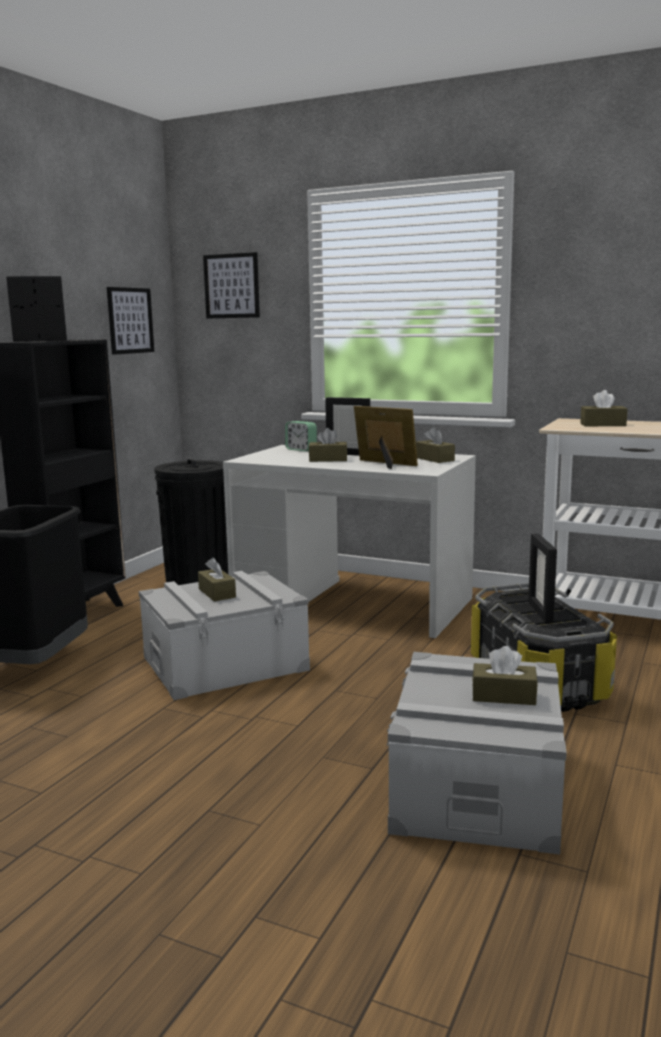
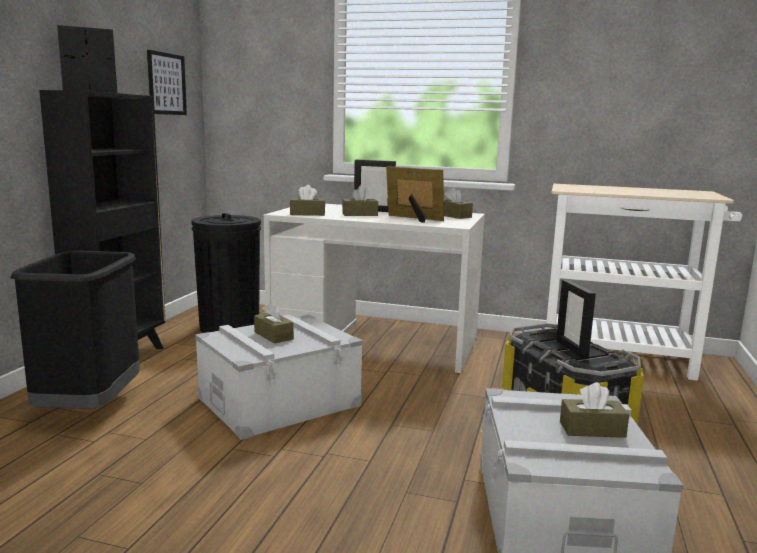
camera: 10 degrees left, 0 degrees up
(231, 286) = (260, 59): picture -> none
(301, 449) = (328, 206): alarm clock -> none
(603, 425) = (599, 188): brown tissue box -> brown tissue box (307, 214)

